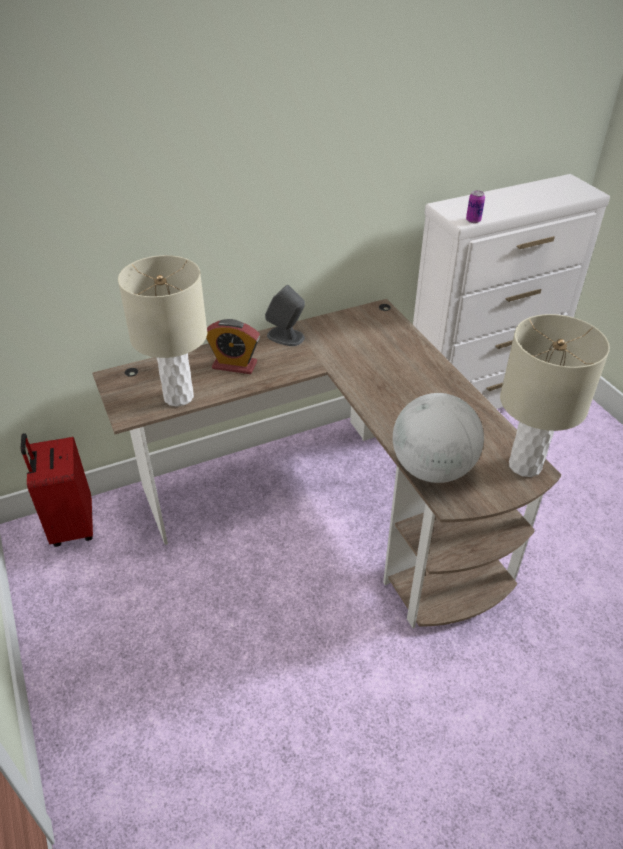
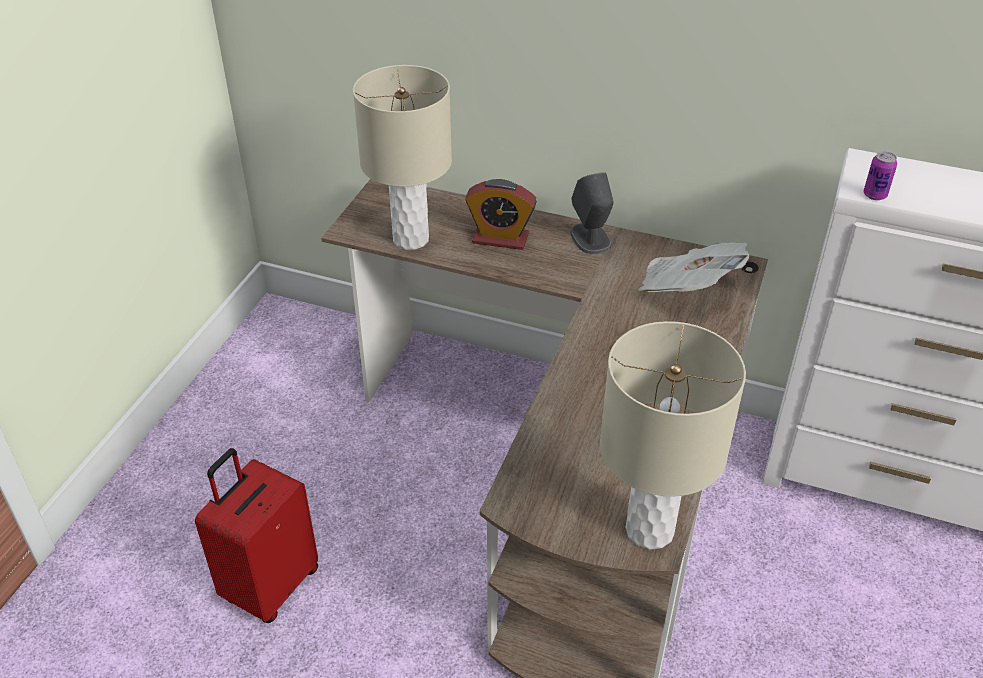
camera: 45 degrees right, 0 degrees up
(71, 526) = (314, 331): red suitcase -> red suitcase (270, 585)
(234, 365) = (500, 238): alarm clock -> alarm clock turned 45 degrees counterclockwise
(372, 335) = (687, 289): none -> newspaper
(432, 469) = (543, 461): globe -> none

